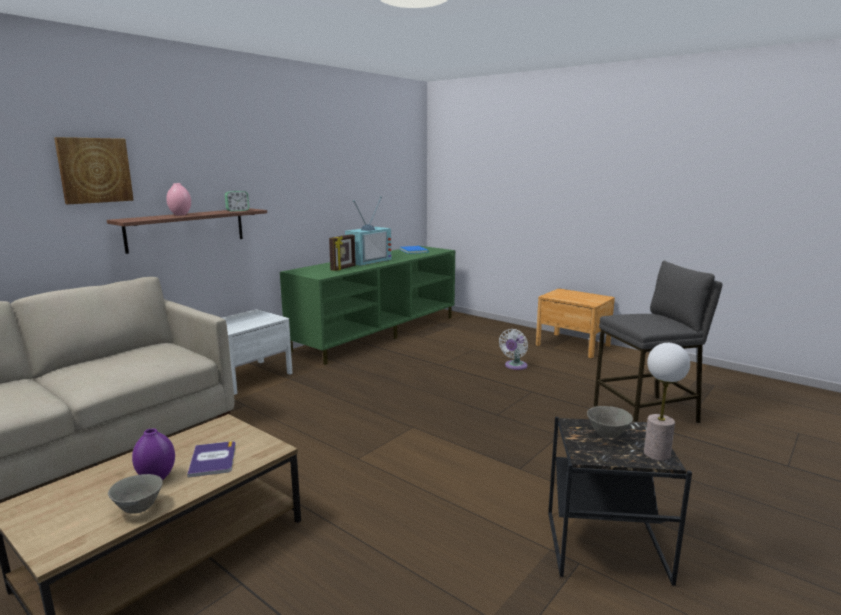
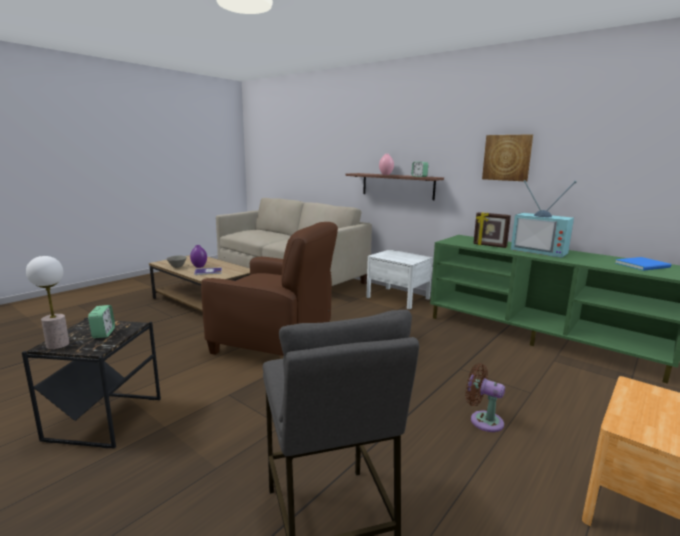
camera: 90 degrees right, 0 degrees up
(94, 170) = (357, 144): picture -> picture (507, 157)
(382, 452) = (275, 342): none -> brown armchair
(514, 366) = (483, 420): white fan -> brown fan
(607, 435) = (103, 333): grey bowl -> alarm clock

